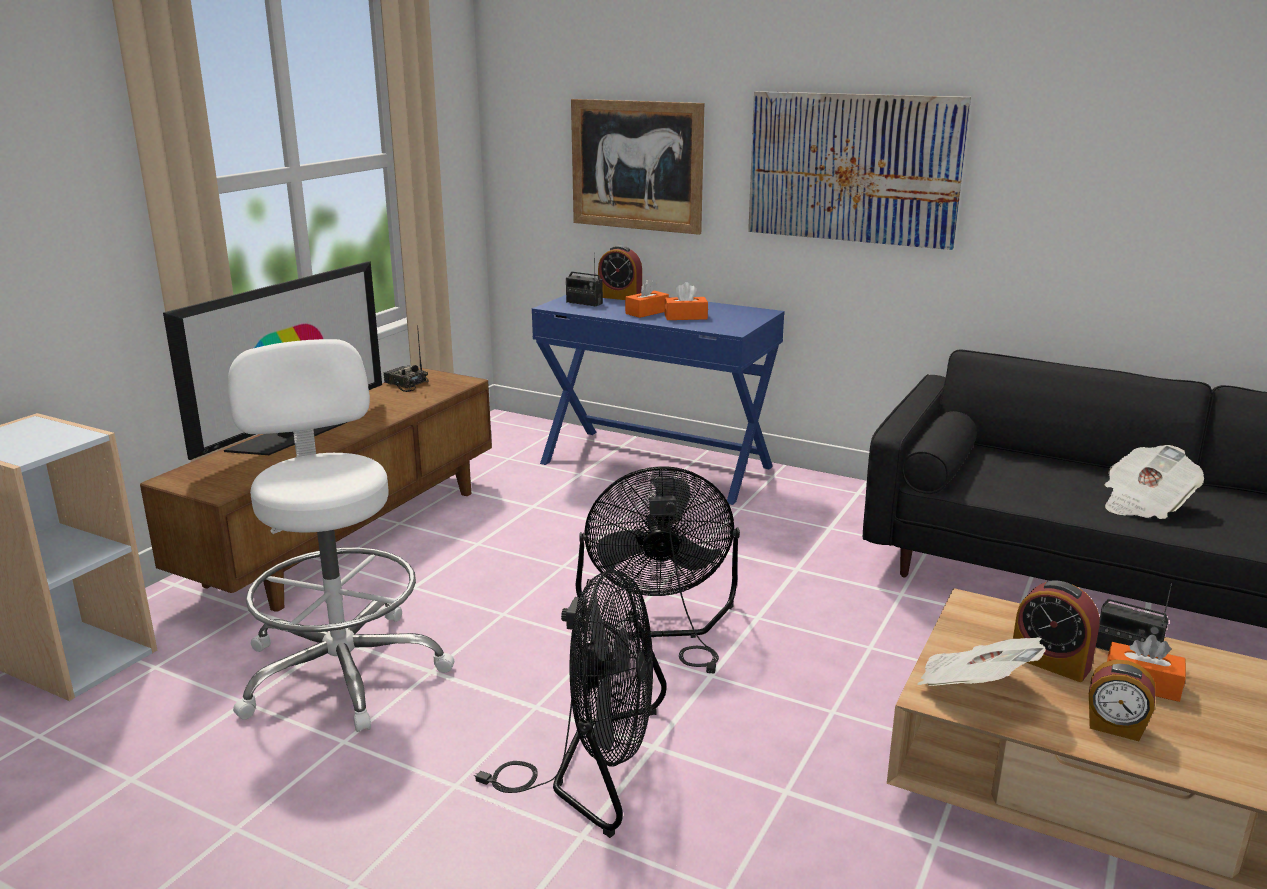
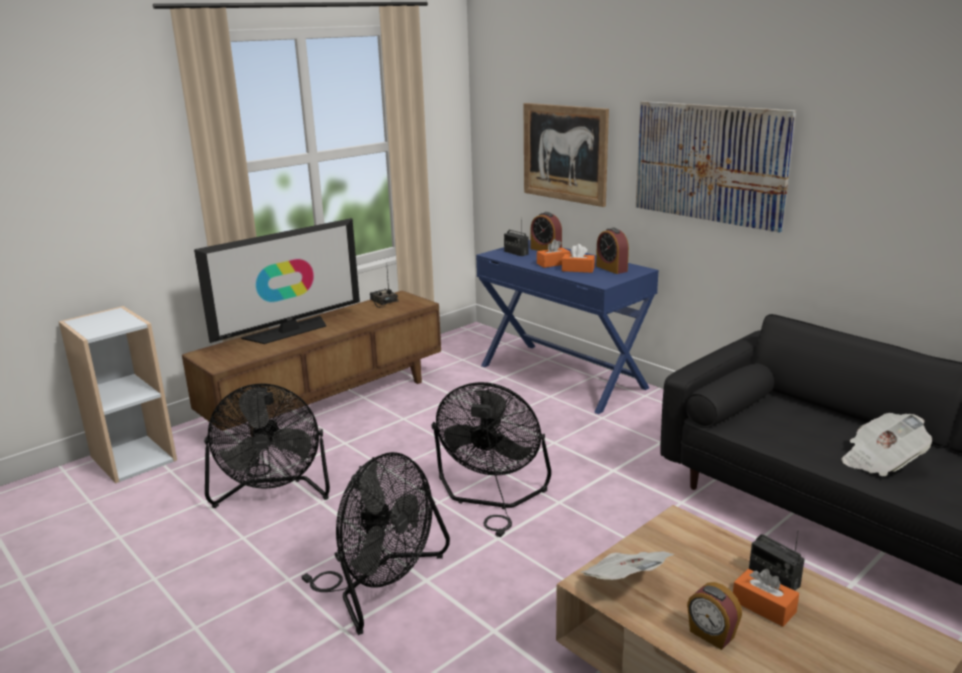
camera: 20 degrees right, 0 degrees up
(342, 669) = (270, 490): white stool -> black fan
(1050, 662) = (701, 575): alarm clock -> alarm clock (611, 268)

